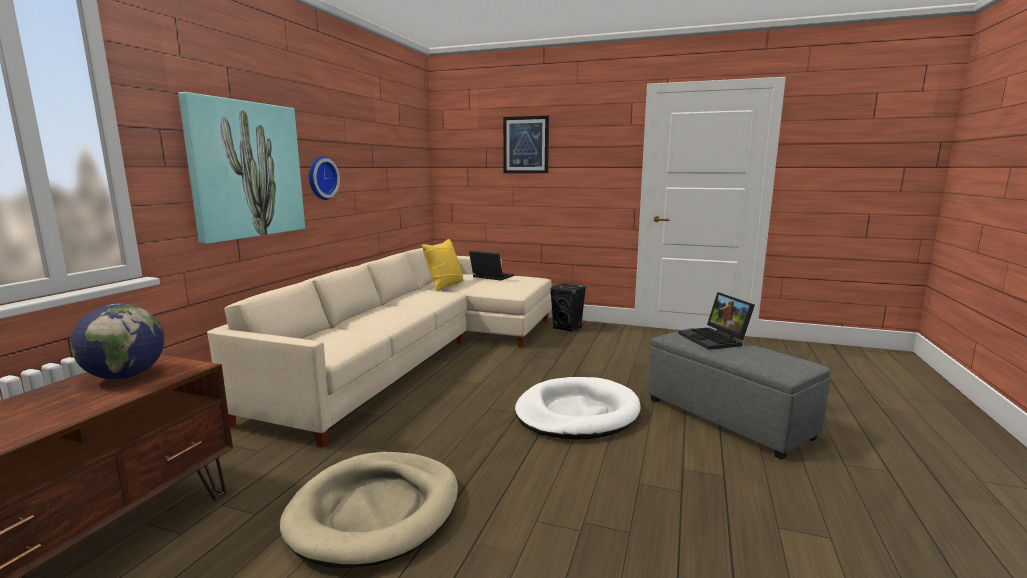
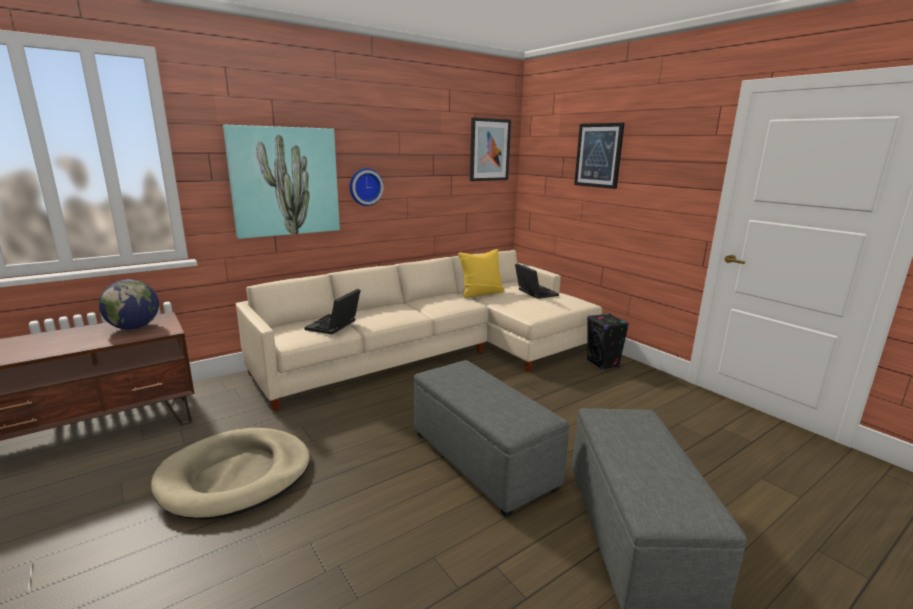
camera: 35 degrees right, 5 degrees up
(412, 142) = (489, 150): none -> picture
(576, 413) = (481, 459): white dog bed -> grey ottoman
(715, 339) = (645, 435): laptop -> laptop (334, 326)

